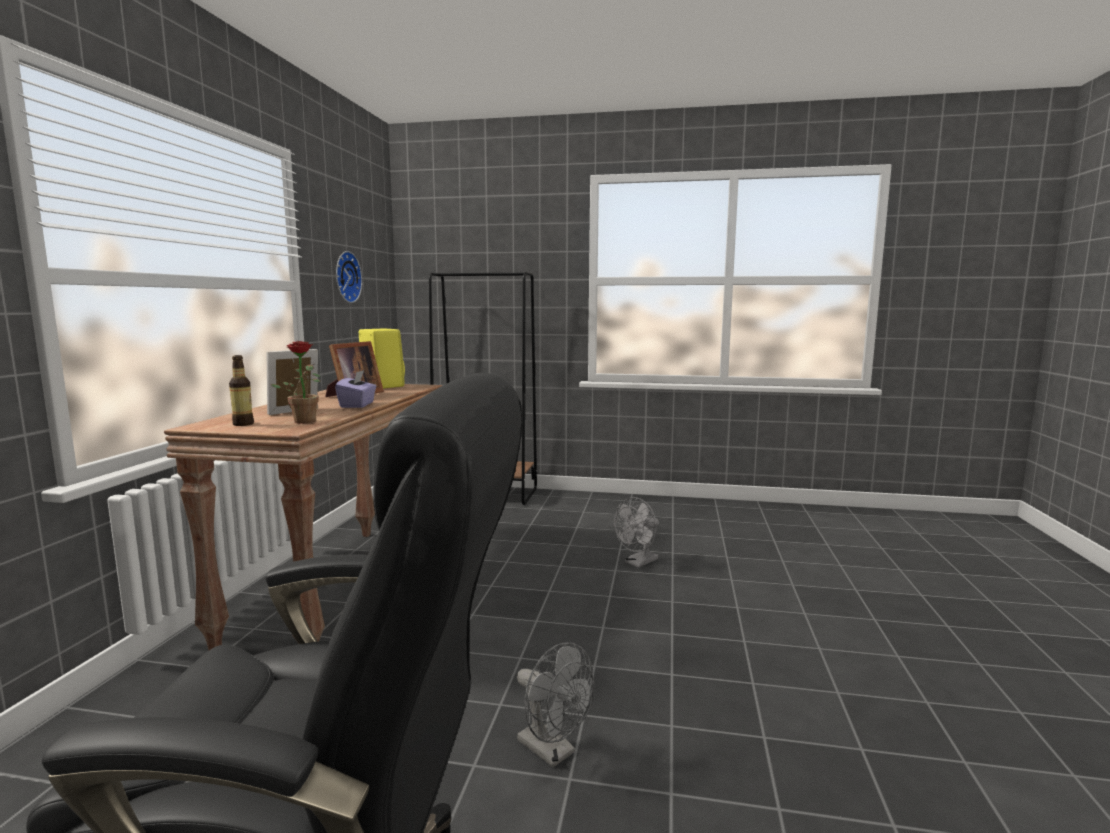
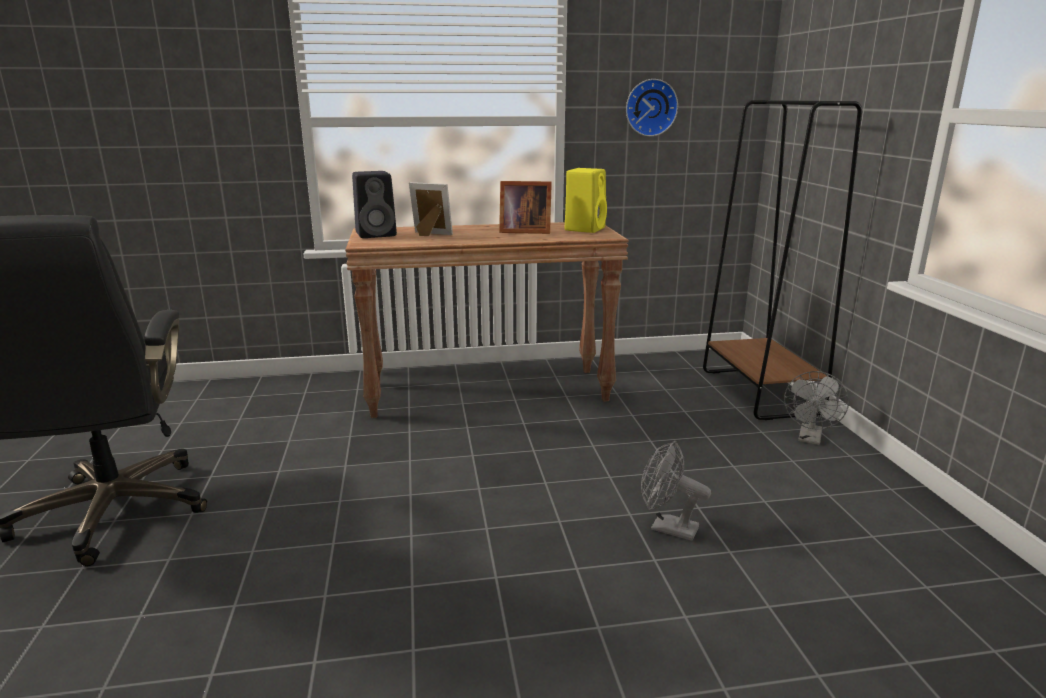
camera: 70 degrees right, 10 degrees up
(243, 424) = (377, 234): bottle -> black speaker
(304, 420) = (398, 241): potted plant -> none
(357, 405) = (475, 239): purple tissue box -> none
(553, 751) = (283, 537): grey fan -> grey fan (810, 439)

